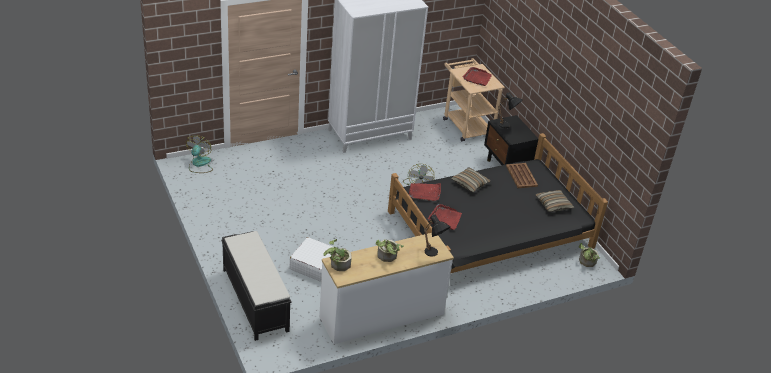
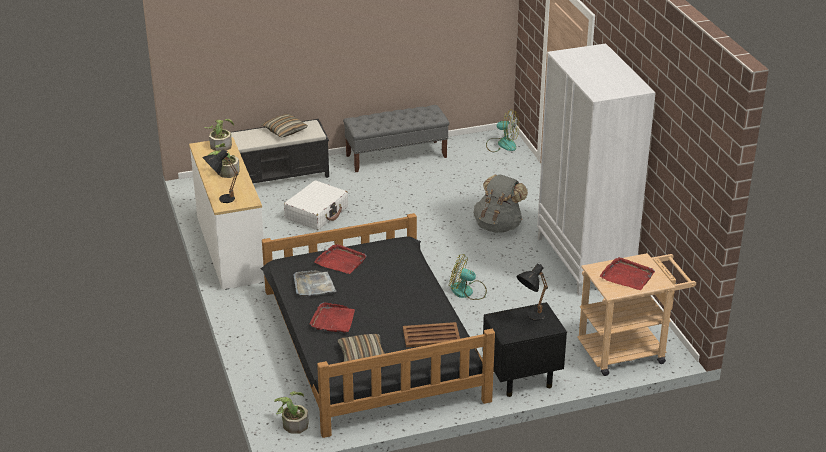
camera: 100 degrees right, 5 degrees down
(218, 223) = (396, 156): none -> grey bench
(328, 170) = (498, 225): none -> grey backpack
(424, 193) = (395, 250): red tray -> red tray (333, 320)
(470, 183) = (413, 288): pillow -> pillow (285, 130)
(480, 231) = (314, 285): none -> grey tray

